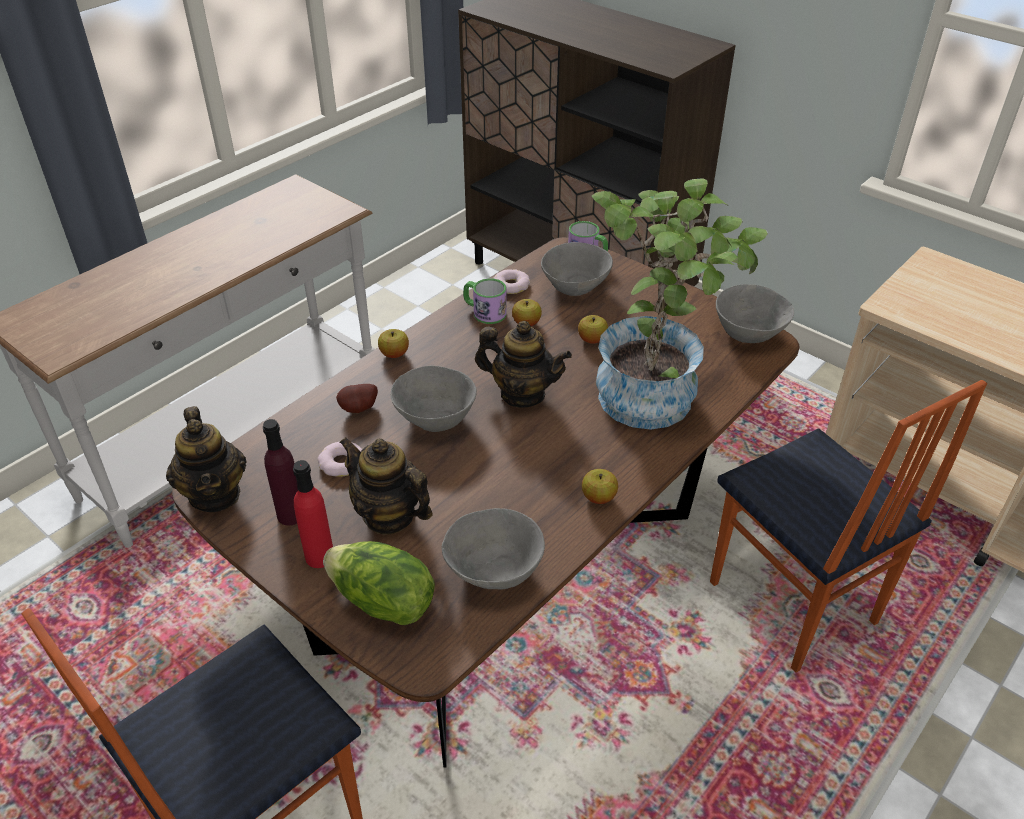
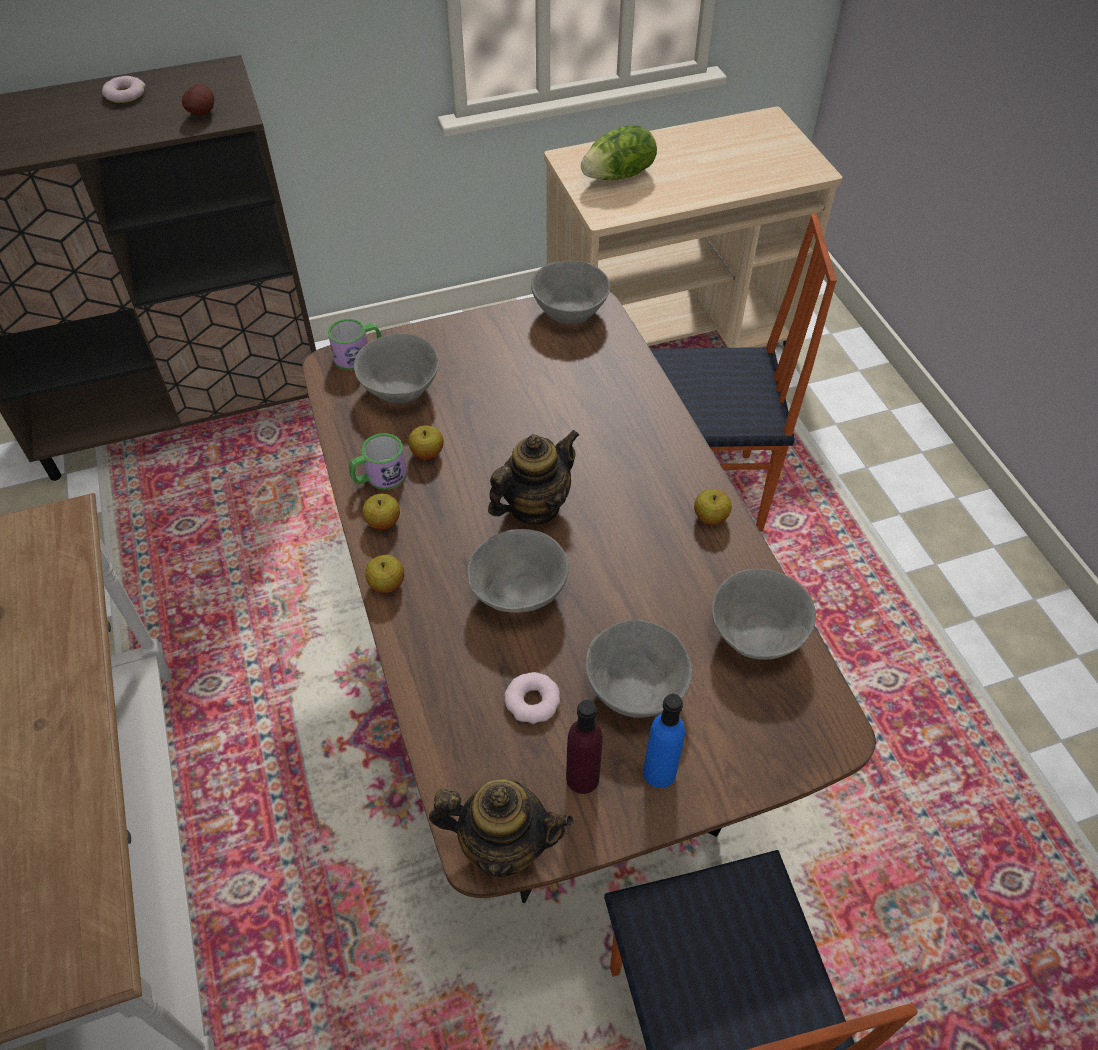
camera: 60 degrees left, 10 degrees up
(319, 556) = (659, 772): red bottle -> blue bottle
(360, 409) = (457, 652): potato -> potato (203, 113)
(382, 603) = (750, 740): lettuce -> lettuce (619, 175)
(389, 515) = (636, 689): teapot -> grey bowl
(511, 285) = (353, 435): donut -> donut (125, 94)
(592, 340) = (494, 417): apple -> apple (383, 522)
(657, 391) = (602, 410): potted plant -> none

